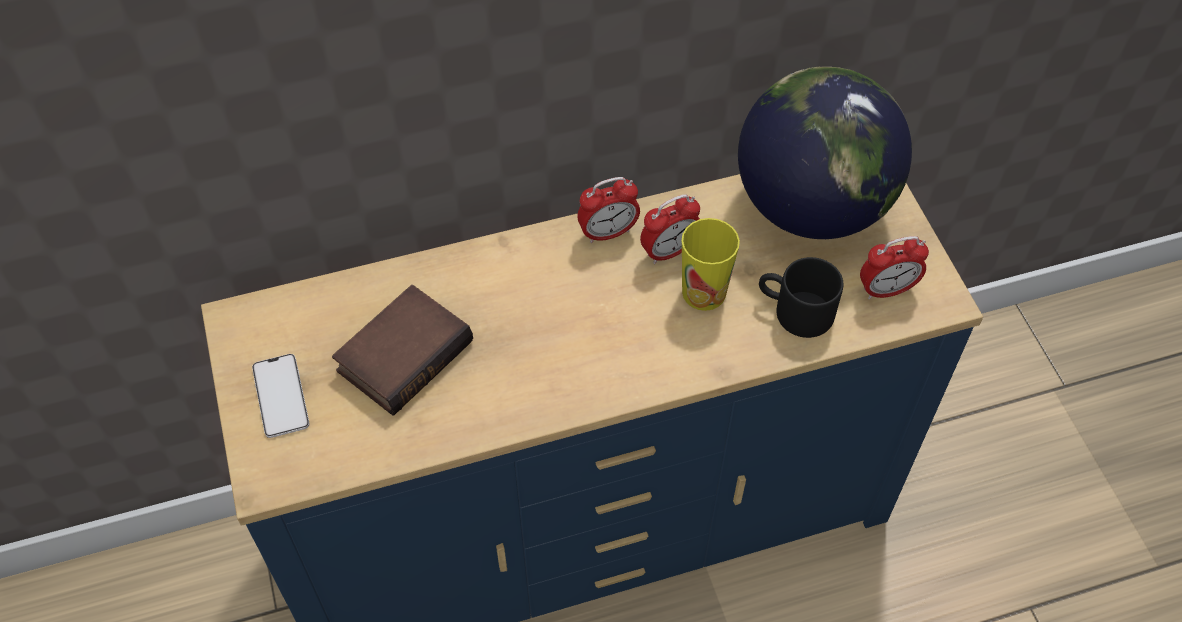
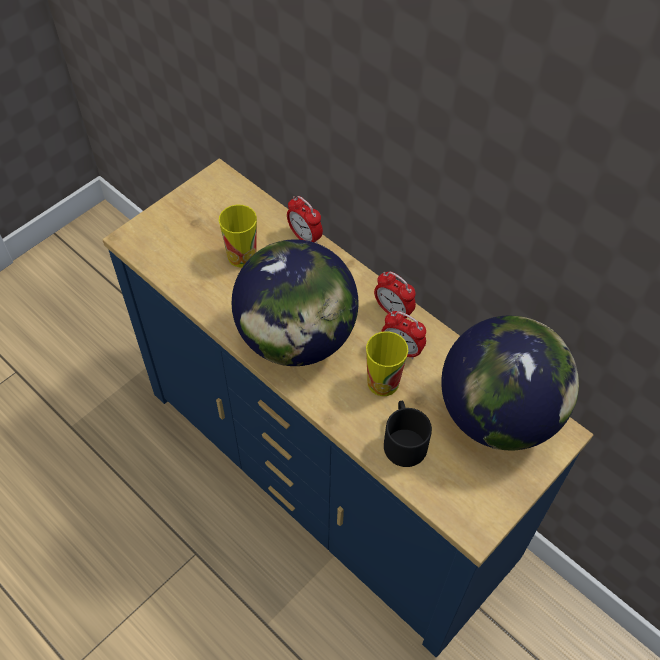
camera: 60 degrees right, 0 degrees up
(280, 396) = (183, 218): phone -> none
(403, 353) = (242, 256): book -> cup
(581, 351) = (296, 338): none -> globe
(886, 290) = (459, 489): alarm clock -> alarm clock (305, 237)

